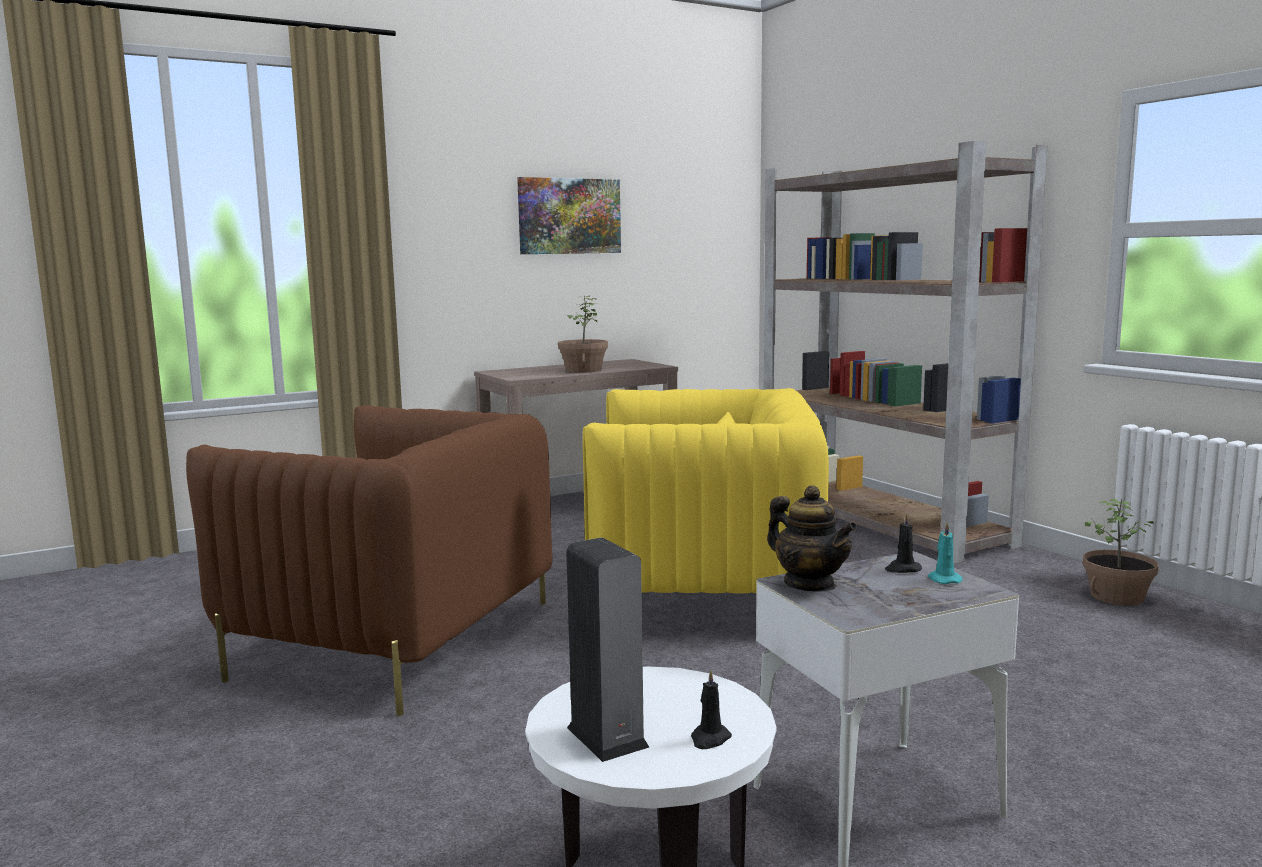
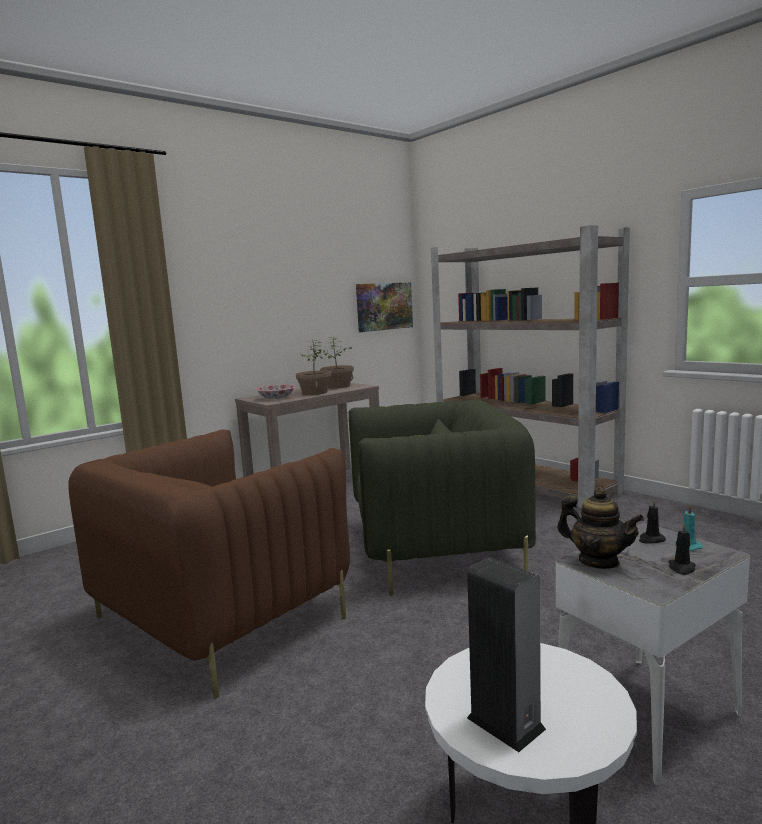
camera: 10 degrees left, 0 degrees up
(394, 638) = (222, 615): brown armchair -> brown armchair turned 120 degrees clockwise
(528, 373) = (277, 398): none -> bowl
(569, 216) = (294, 284): picture -> picture (384, 306)
(705, 591) = (436, 548): yellow armchair -> green armchair
(709, 739) = (587, 712): black candle -> black candle (682, 568)
(1117, 597) = (703, 523): potted plant -> potted plant (338, 386)

